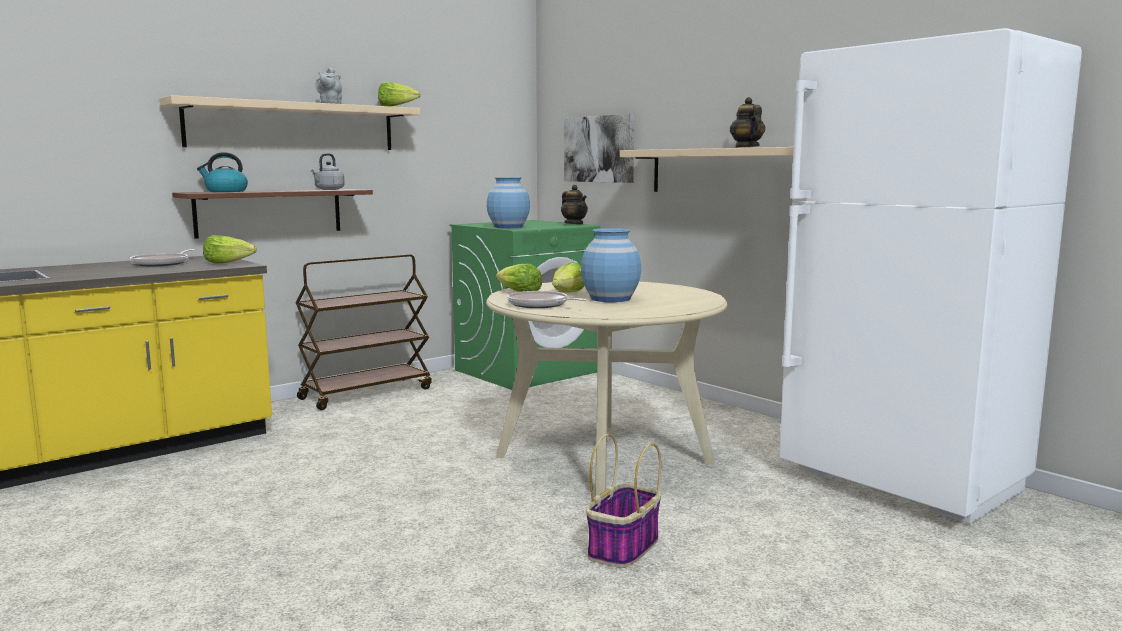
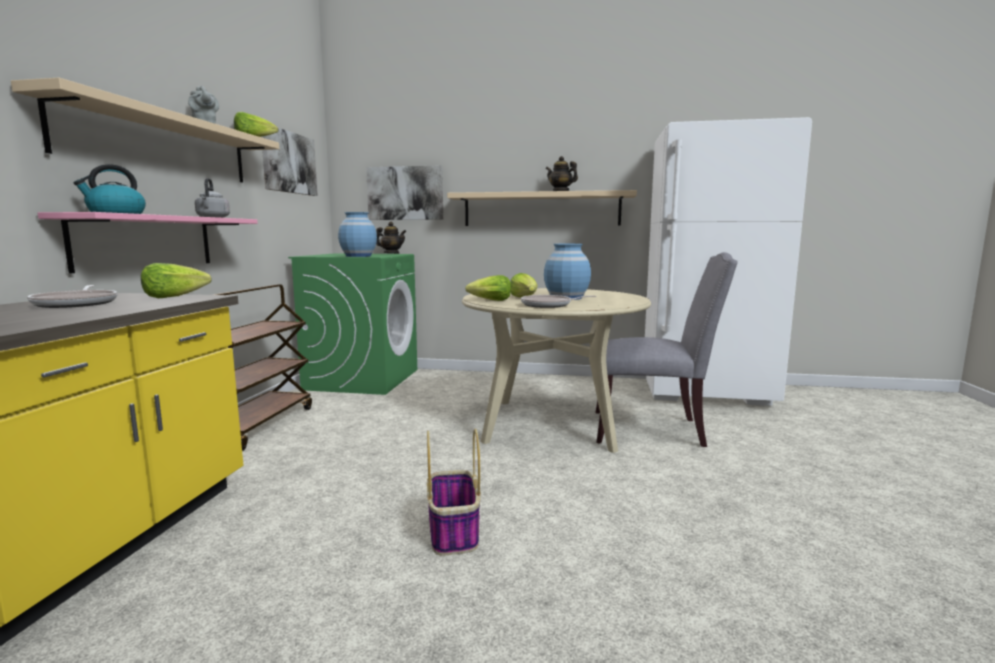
camera: 40 degrees left, 0 degrees up
(269, 212) = (146, 242): brown shelf -> pink shelf
(465, 121) = (289, 162): none -> picture
(623, 548) = (691, 474): basket -> basket (454, 532)
(701, 498) = (652, 430): none -> grey chair

